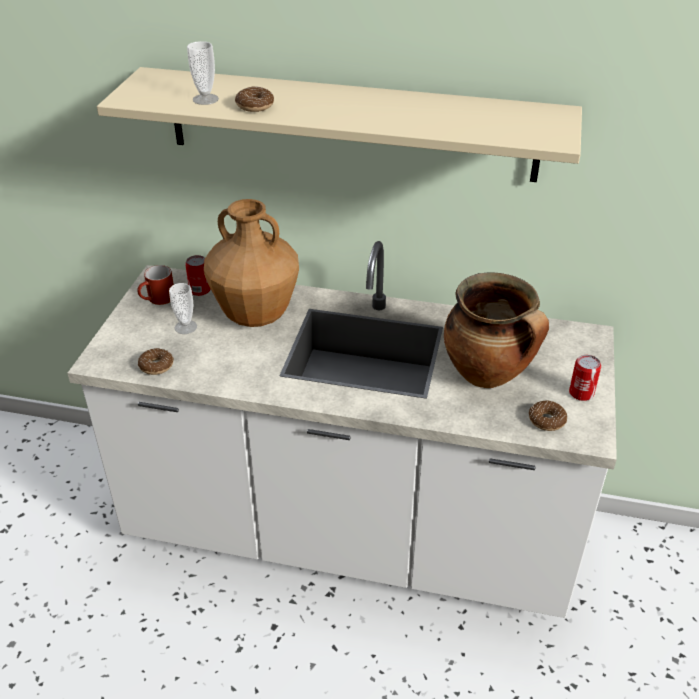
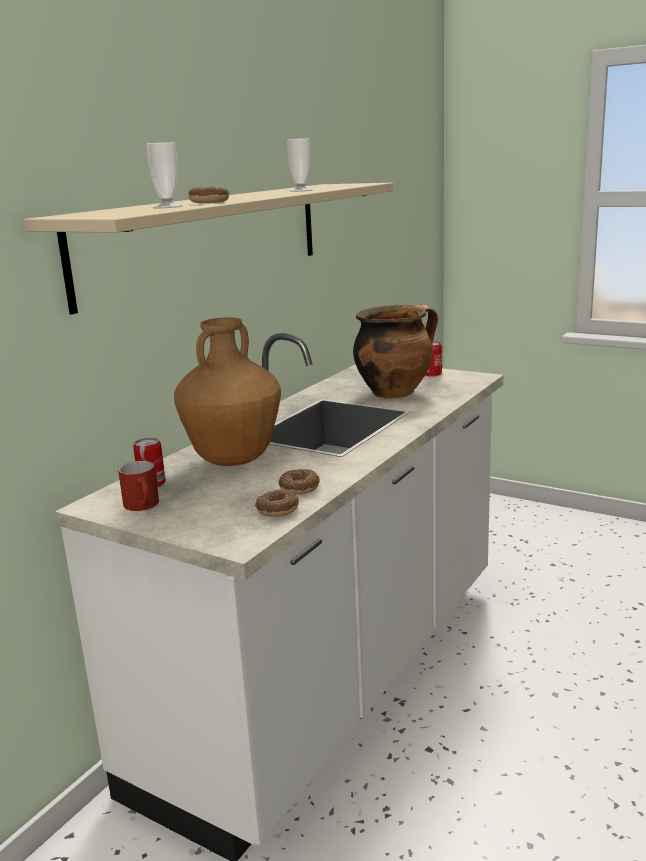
camera: 70 degrees left, 20 degrees down
(185, 327) = (217, 493): cup -> cup (301, 190)
(547, 420) = (456, 384): donut -> donut (299, 488)

